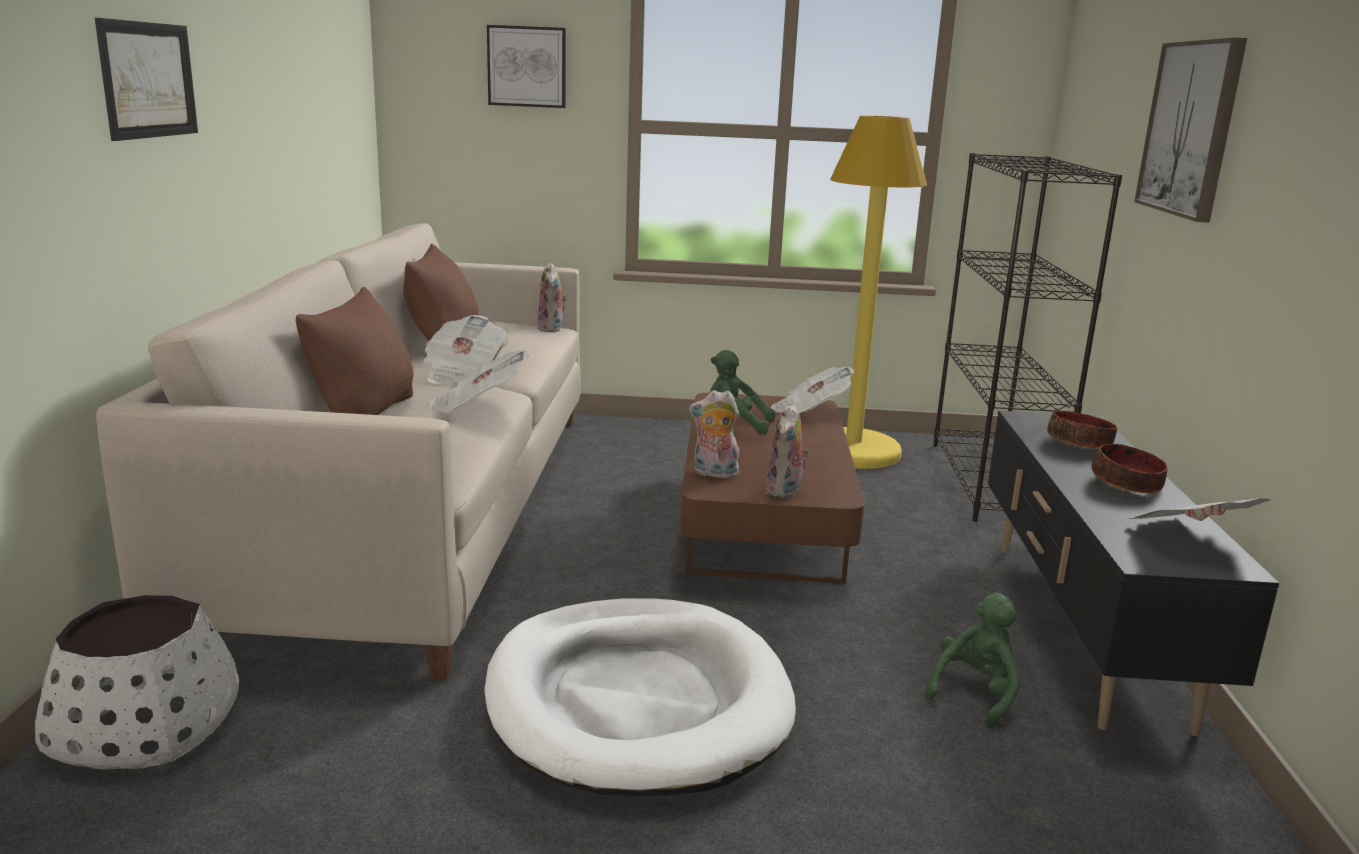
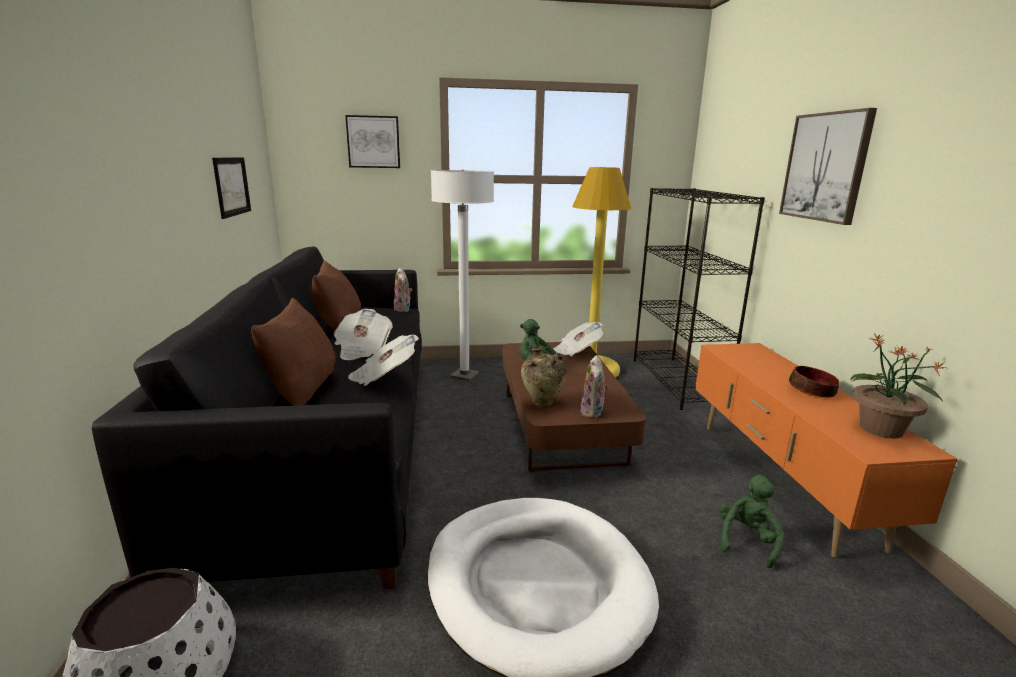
camera: 10 degrees left, 0 degrees up
(148, 80) = (112, 150): picture -> picture (232, 186)
(416, 510) = (333, 442): beige sofa -> black sofa
(642, 442) = (464, 376): none -> white floor lamp
(714, 474) = (542, 404): plush toy -> beige vase
(1079, 443) = (763, 364): bowl -> none
(1081, 629) = (780, 480): black tv stand -> orange tv stand
(1190, 539) = (880, 430): newspaper -> potted plant

